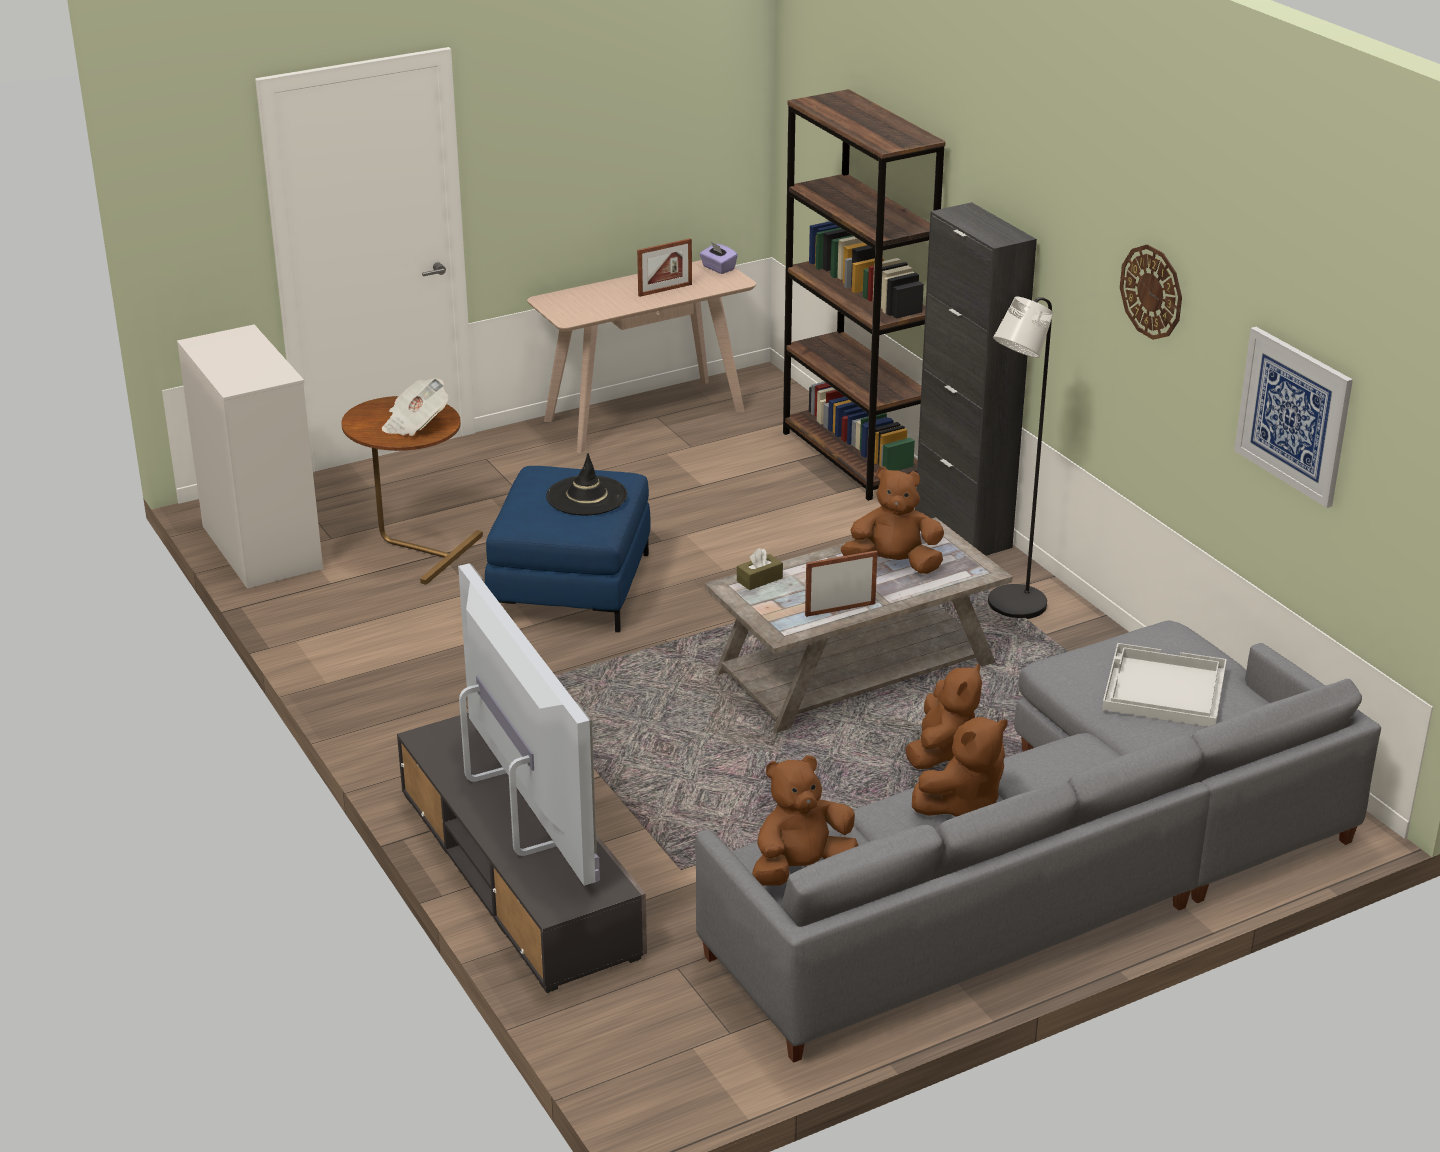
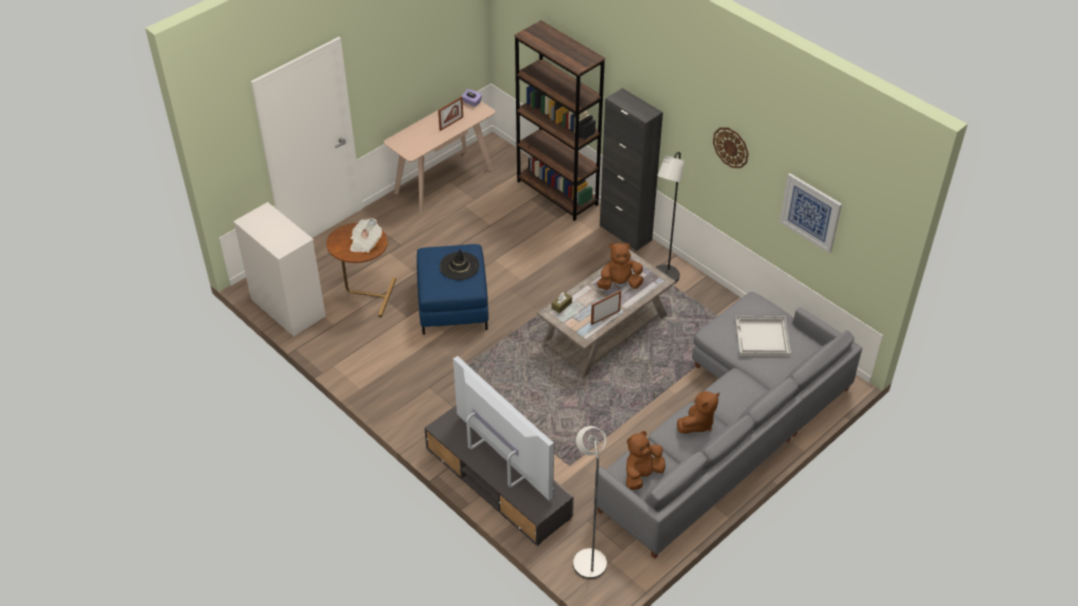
camera: 15 degrees left, 15 degrees up
(647, 1034) = (588, 558): none -> grey floor lamp
(941, 751) = (660, 373): brown plush toy -> none

